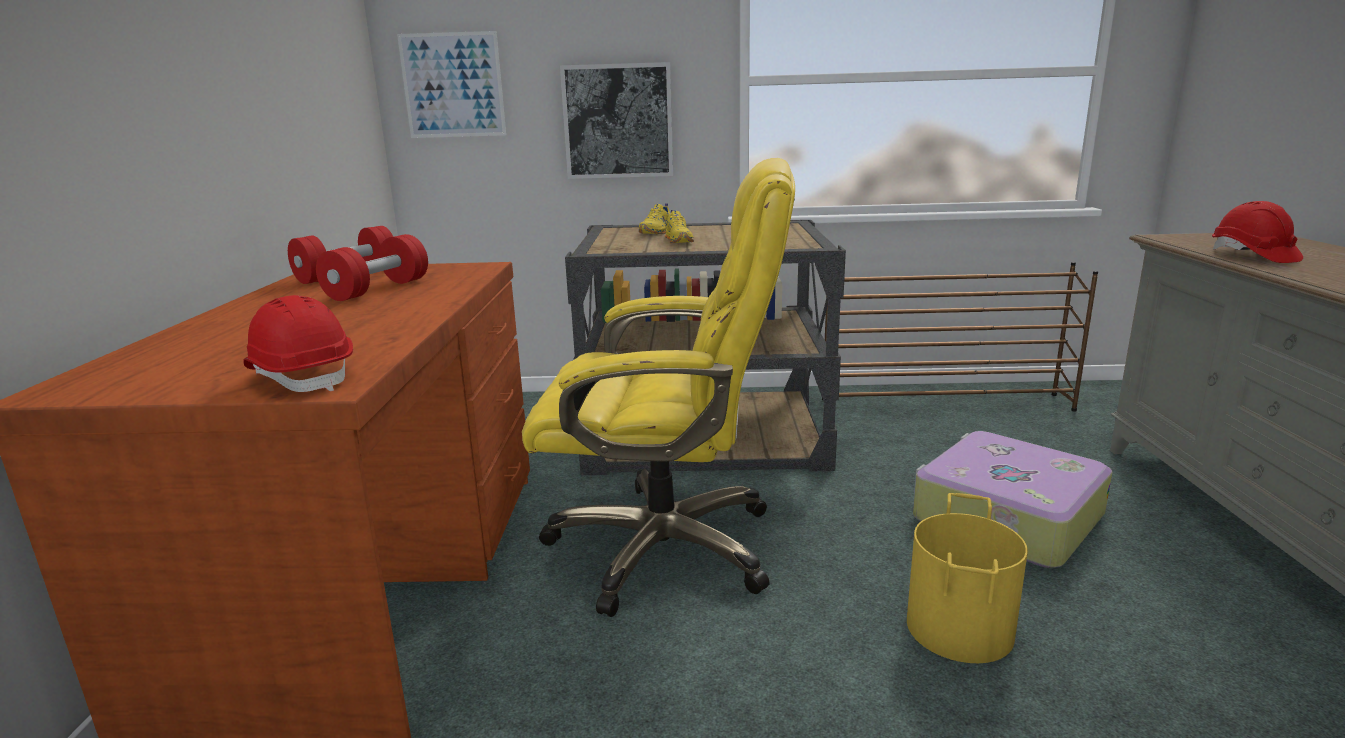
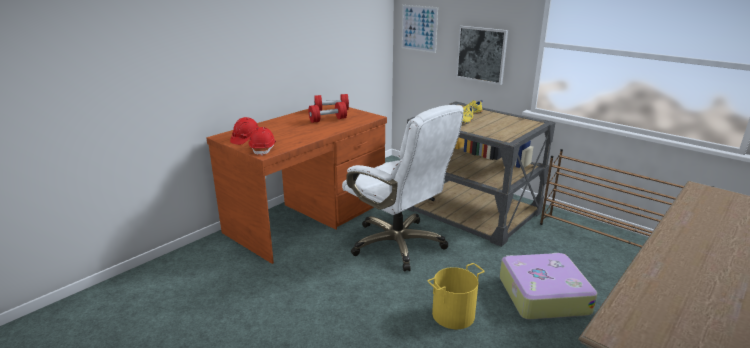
camera: 40 degrees right, 5 degrees up
(663, 546) = (397, 243): yellow office chair -> white office chair
(1252, 256) = (695, 212): red hard hat -> red hard hat (245, 139)

